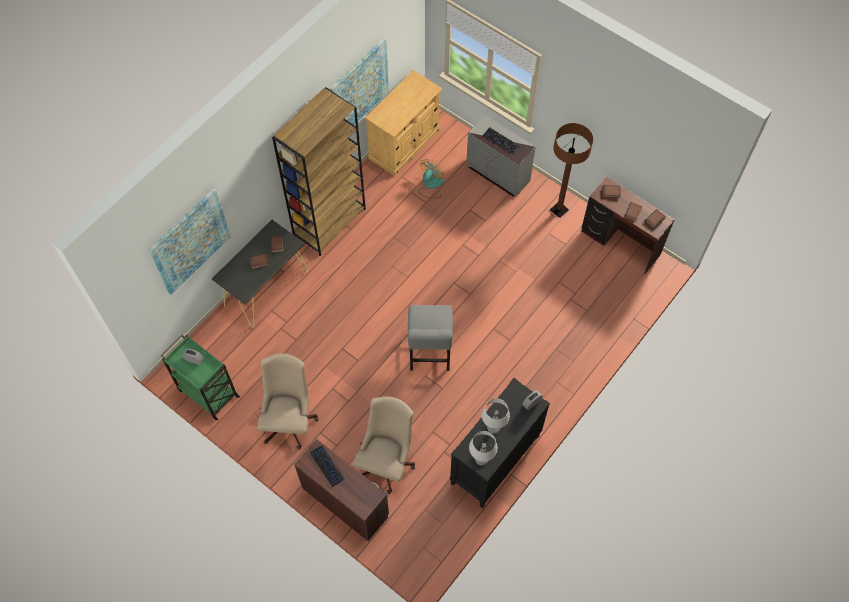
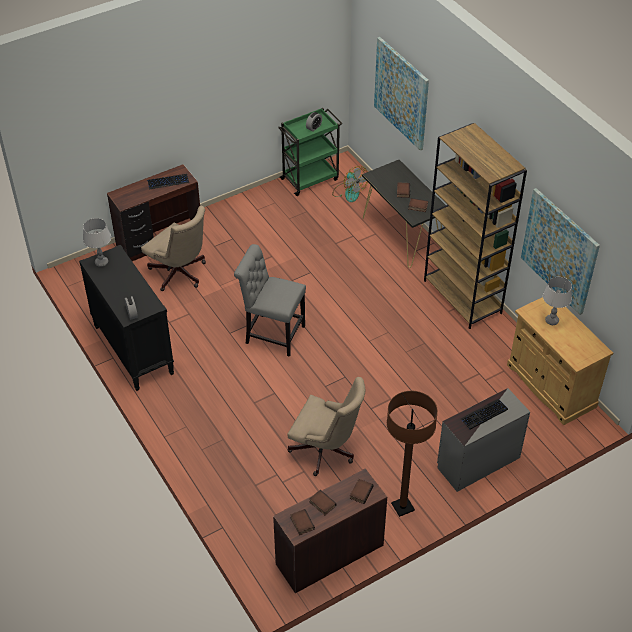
camera: 110 degrees right, 15 degrees down
(289, 419) = (256, 222): beige office chair -> beige office chair (326, 451)
(430, 185) = (482, 393): fan -> fan (349, 192)
(493, 427) = (125, 279): grey table lamp -> grey table lamp (552, 320)

